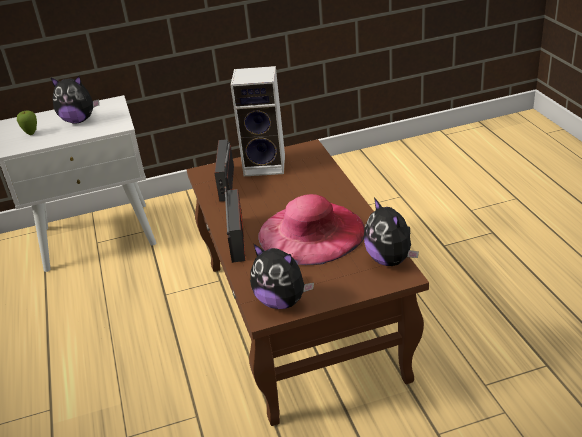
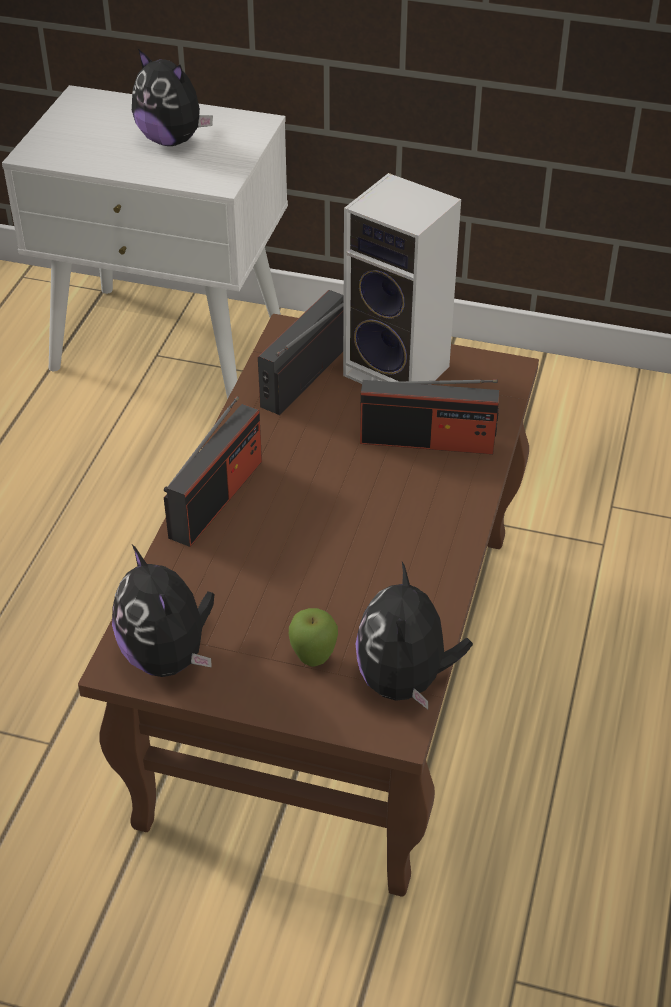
camera: 30 degrees right, 10 degrees up
(31, 133) = (86, 134): apple -> apple (313, 660)
(305, 182) = (427, 441): none -> radio
(311, 232) = (337, 550): pink hat -> none

